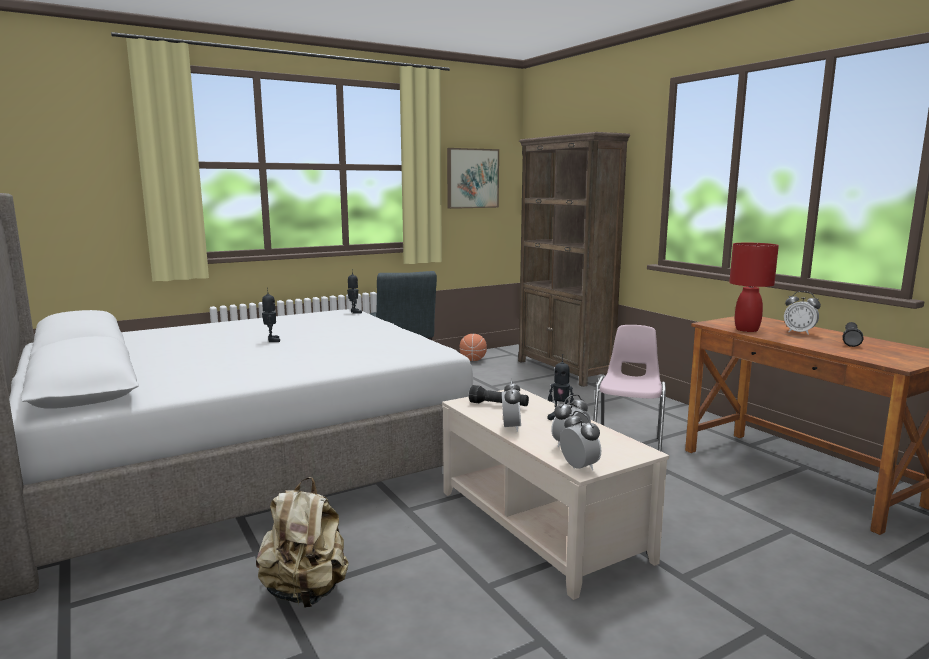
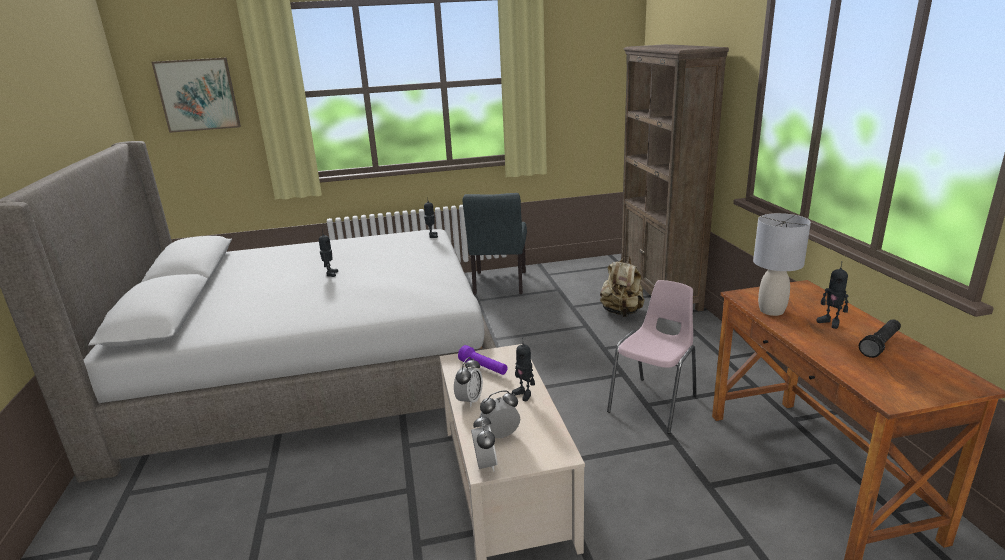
camera: 20 degrees right, 10 degrees up
(306, 592) = (281, 517): beige backpack -> beige backpack (621, 312)
(472, 178) = (584, 85): picture -> picture (198, 95)
(473, 360) = (576, 270): basketball -> none
(499, 405) = (483, 368): black flashlight -> purple flashlight
(747, 330) = (771, 311): red table lamp -> grey table lamp
(799, 332) = (830, 322): alarm clock -> toy robot

